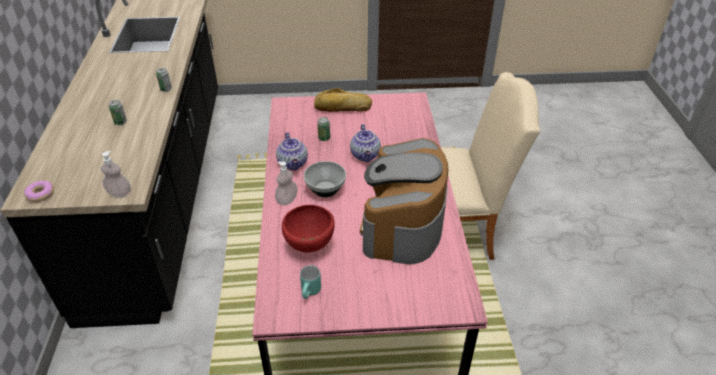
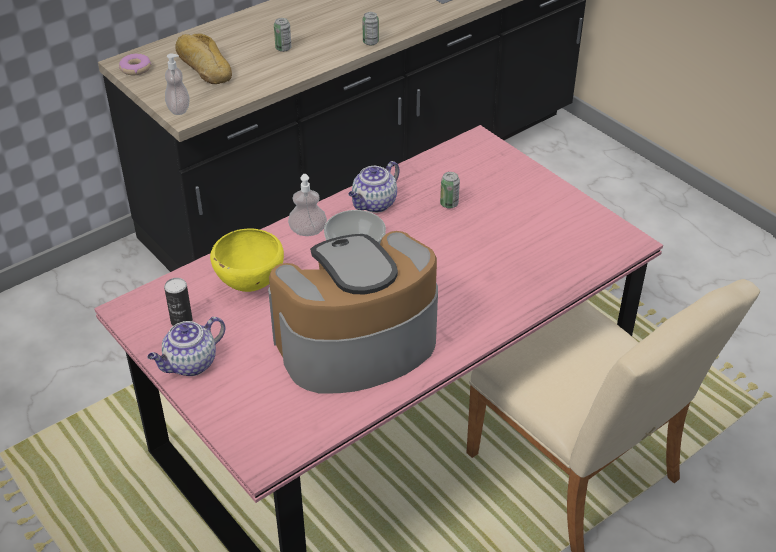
camera: 55 degrees right, 0 degrees up
(309, 246) = (249, 285): red bowl -> yellow bowl
(311, 293) = (181, 321): turquoise mug -> can
(342, 107) = (529, 188): bread -> bread (203, 66)
(365, 155) = (454, 254): teapot -> teapot (190, 364)

